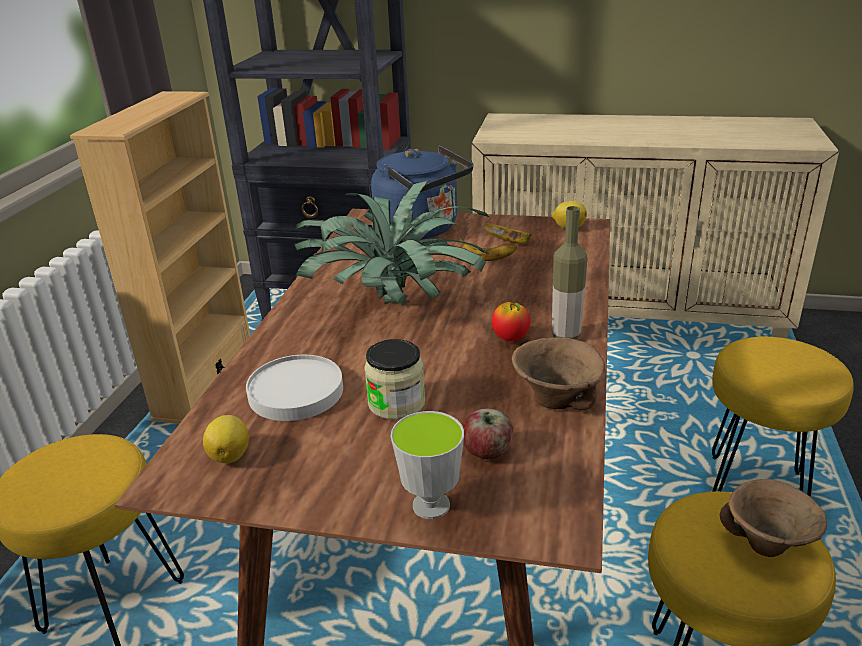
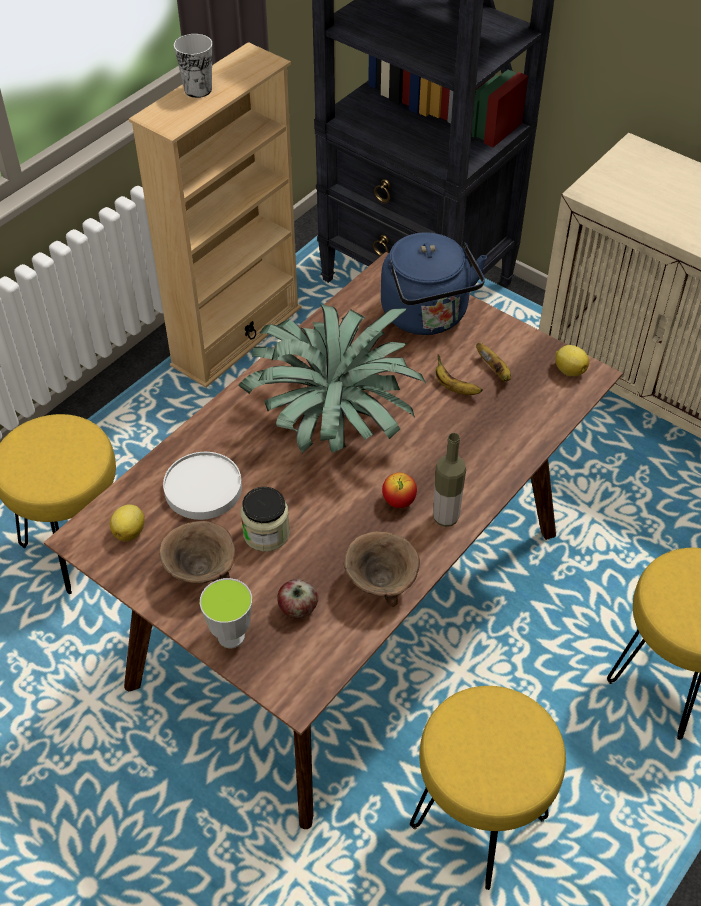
camera: 25 degrees right, 20 degrees up
(132, 113) = (198, 90): none -> cup
(766, 546) = (510, 755): brown bowl -> brown bowl (199, 573)

